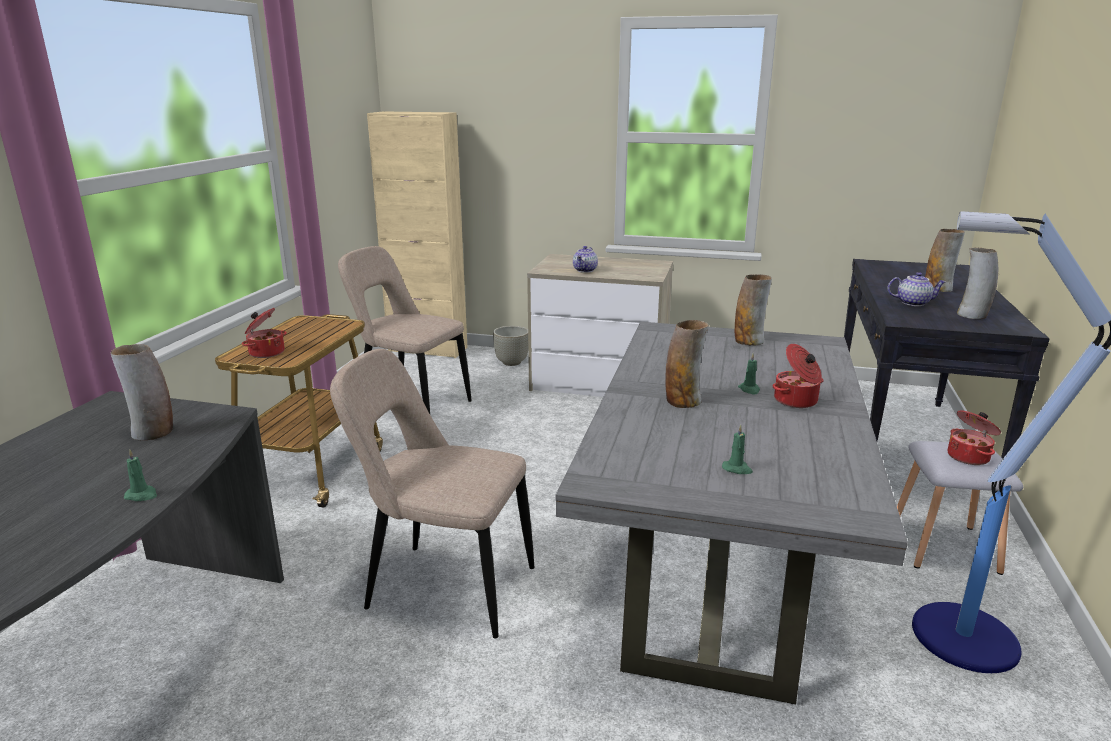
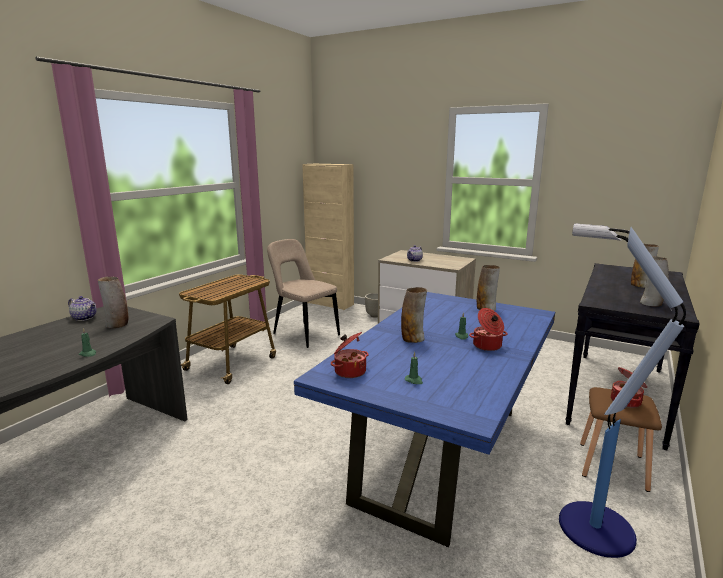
camera: 15 degrees right, 5 degrees down
(266, 352) = (207, 292): cooking pot -> cooking pot (349, 371)
(444, 587) = (269, 438): beige chair -> none
(715, 566) = (440, 452): grey dining table -> blue dining table
(913, 303) = (613, 293): teapot -> teapot (85, 318)
(945, 547) = (613, 466): grey stool -> brown stool

